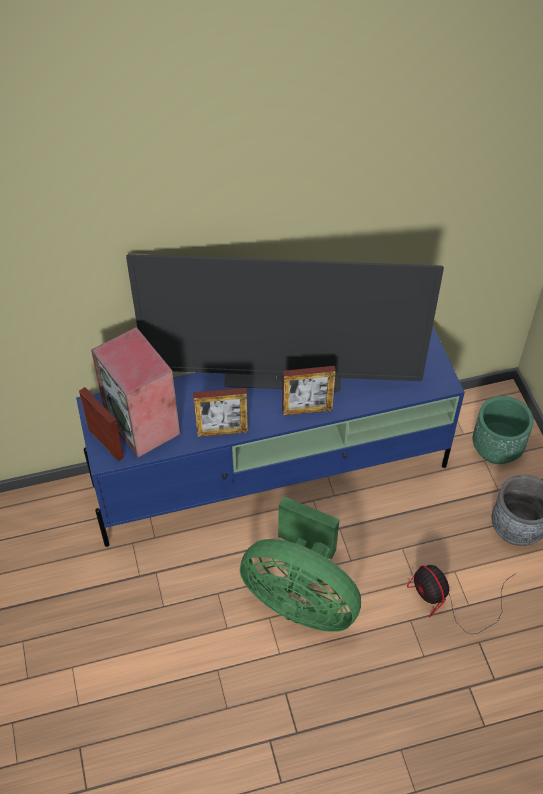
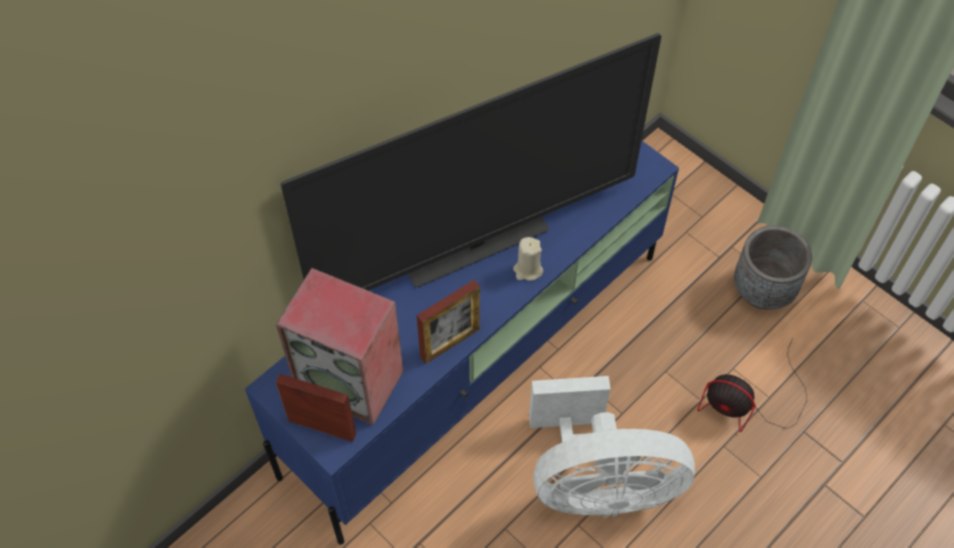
camera: 30 degrees left, 5 degrees up
(301, 598) = (597, 484): green fan -> white fan
(307, 410) = (527, 270): picture frame -> beige candle
(496, 449) = (689, 213): green planter -> none

